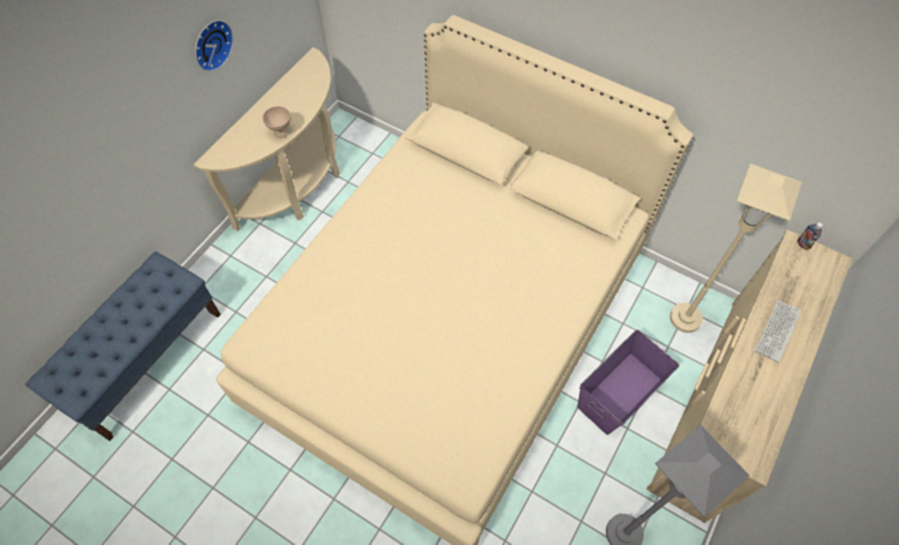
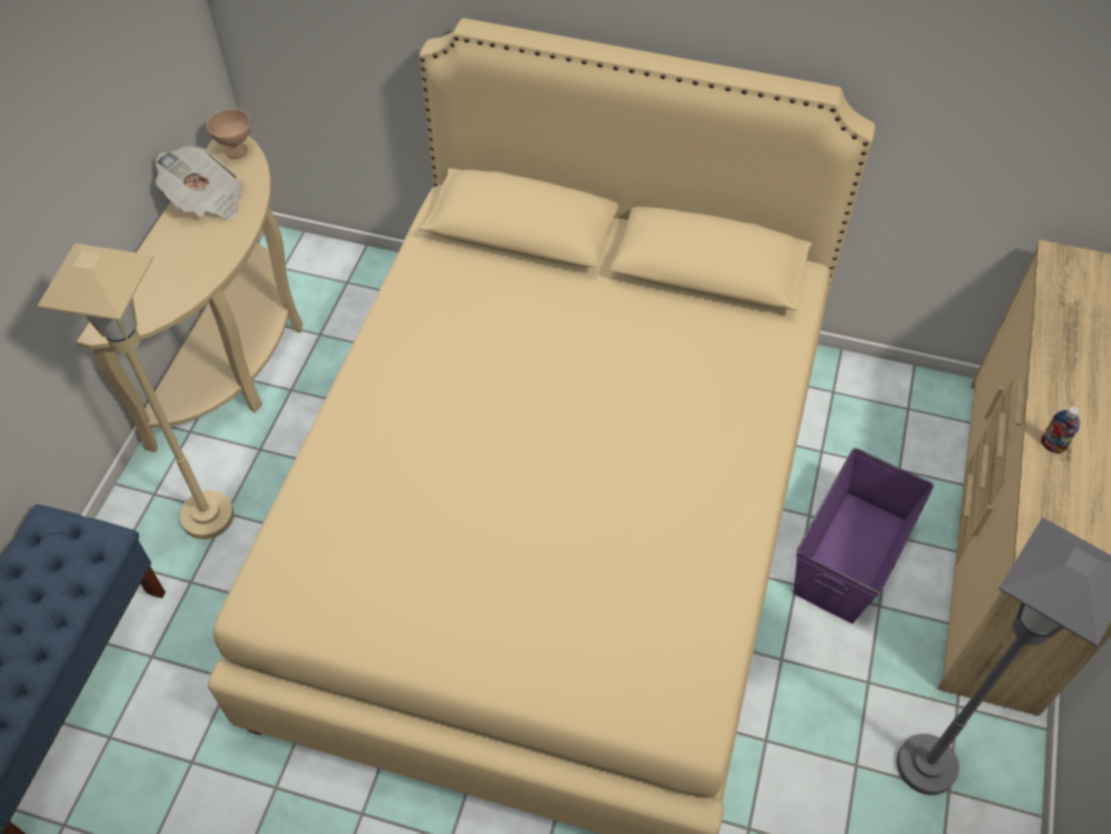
camera: 15 degrees left, 5 degrees down
(211, 44) = (78, 132): wall clock -> none
(281, 132) = (213, 262): beige bowl -> beige bowl (237, 151)
(289, 93) = (206, 200): none -> newspaper
(685, 318) = (910, 422): beige floor lamp -> beige floor lamp (208, 516)
(777, 331) = (1076, 384): keyboard -> none
(803, 244) = (1068, 255): bottle -> bottle (1051, 446)

